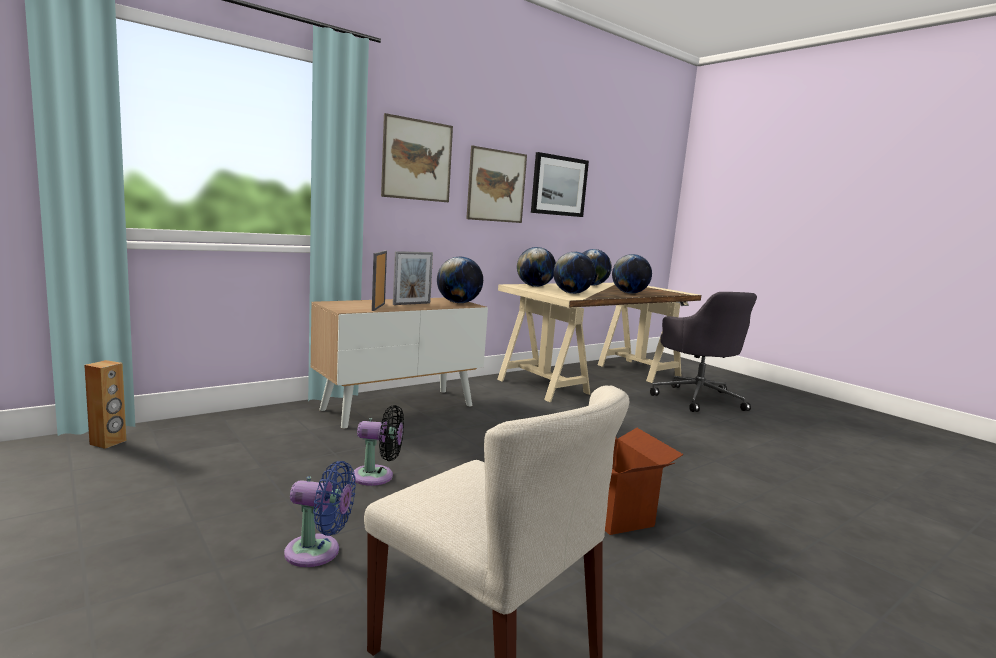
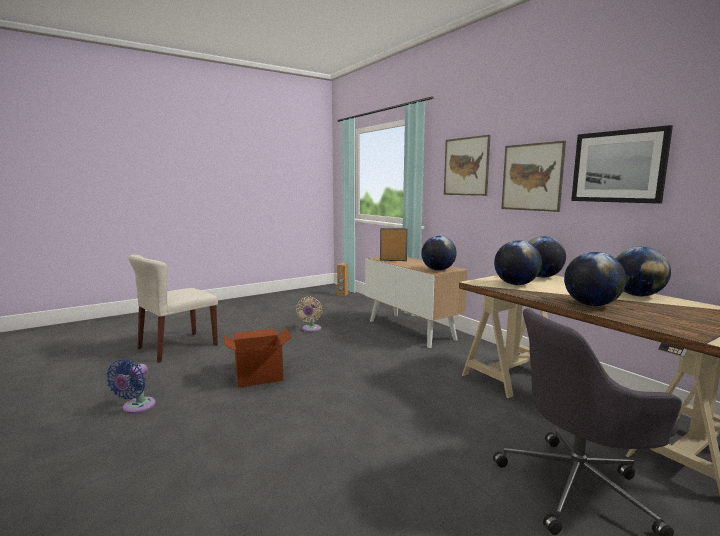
camera: 95 degrees right, 0 degrees up
(318, 552) = (251, 325): blue fan -> blue fan (136, 407)
(377, 476) = (311, 329): black fan -> beige fan
(411, 304) = (415, 264): picture frame -> none

